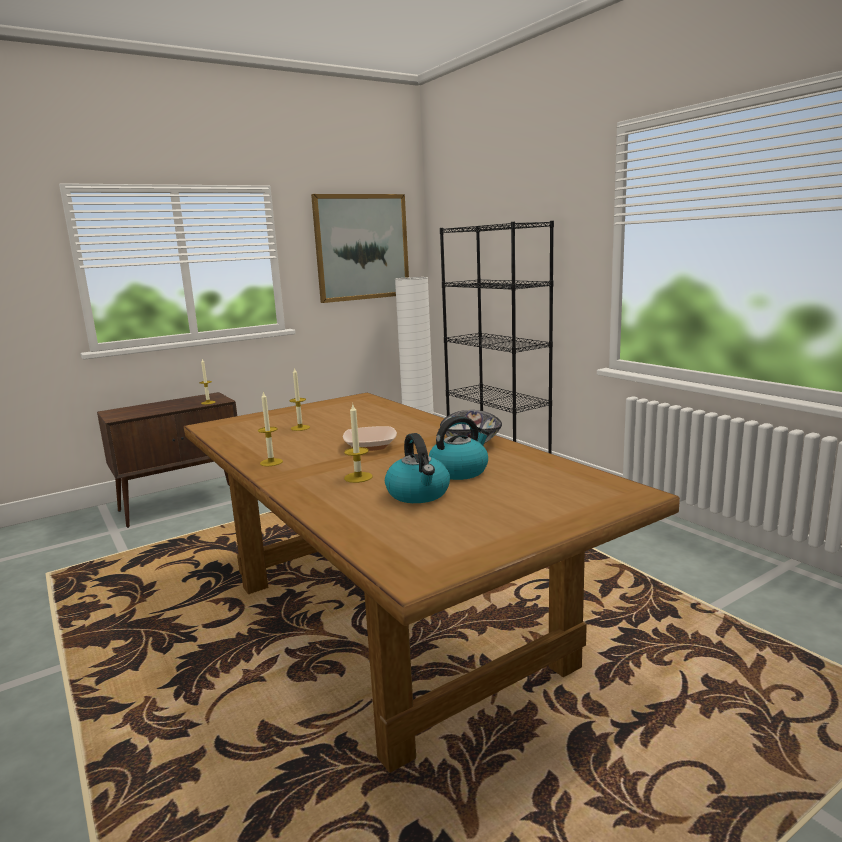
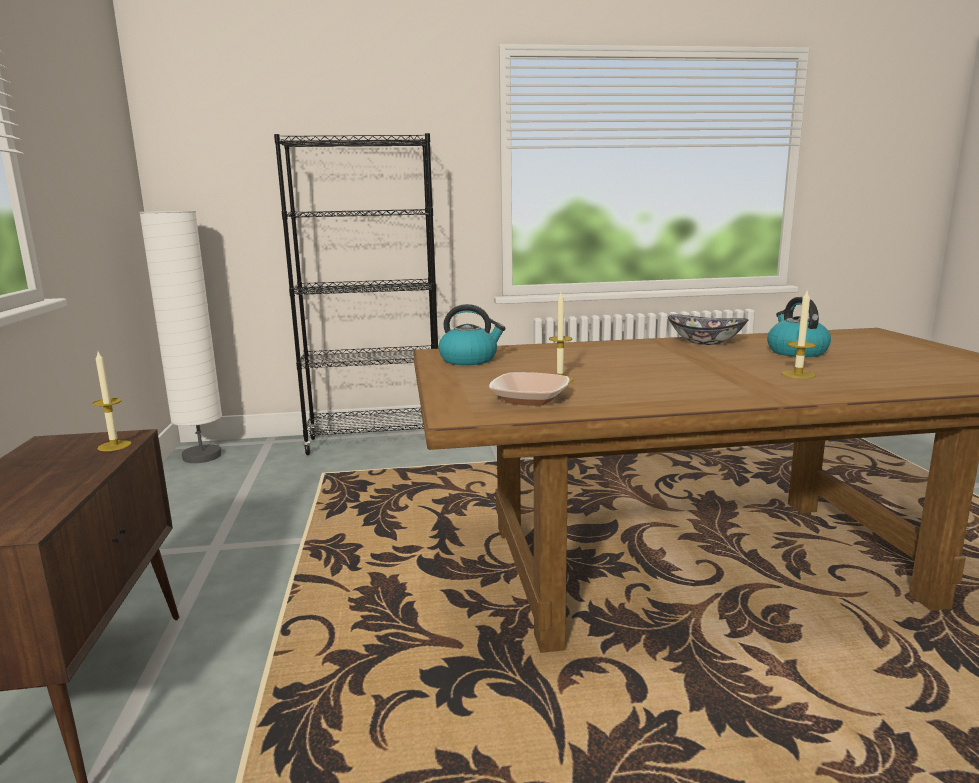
camera: 65 degrees left, 0 degrees up
(271, 462) = (714, 396): candle -> none
(362, 247) = (93, 155): picture -> none
(370, 446) = (683, 364): bowl -> bowl (529, 399)
(419, 494) = (859, 364): kettle -> kettle (469, 360)

